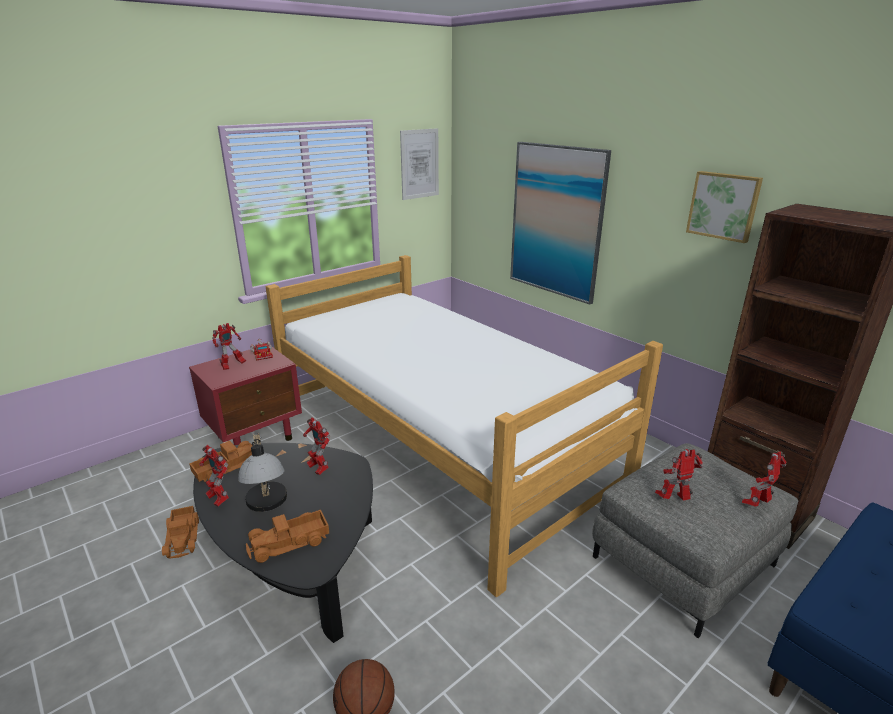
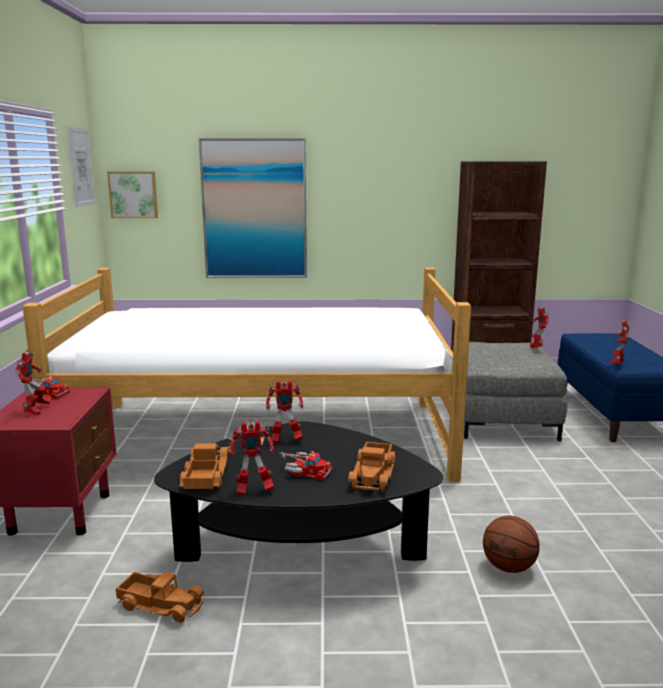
camera: 50 degrees left, 10 degrees down
(267, 505) = (304, 472): table lamp -> toy truck
(674, 499) = (507, 360): toy robot -> toy robot (616, 365)
(724, 206) = (409, 171): picture -> picture (133, 194)

